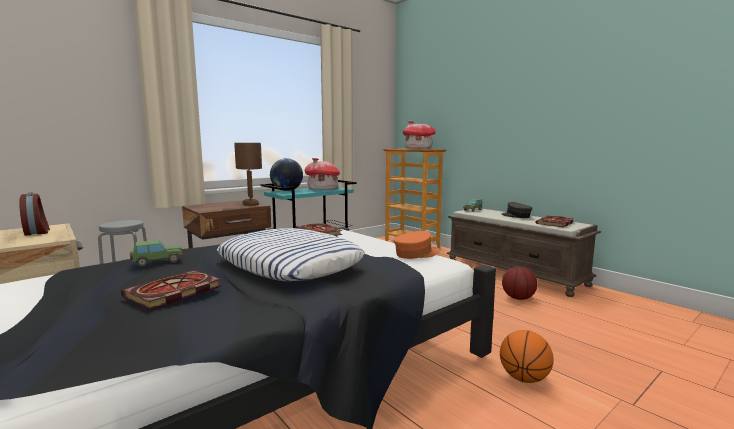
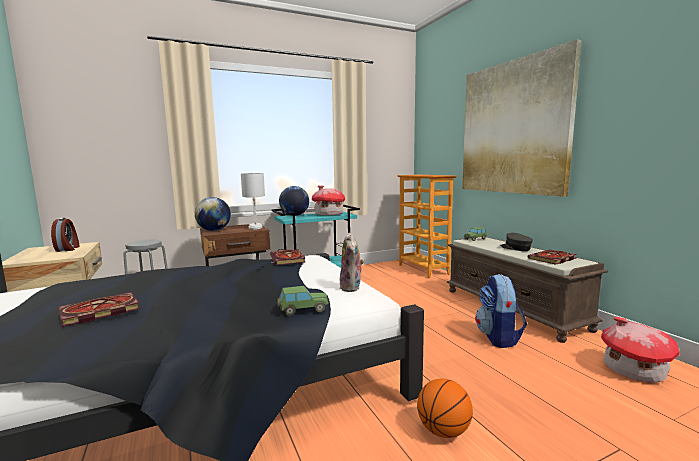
camera: 15 degrees right, 0 degrees up
(157, 262) = (126, 280): toy car -> toy car (303, 310)
(205, 208) = (214, 230): none -> globe
(251, 203) = (255, 227): brown table lamp -> white table lamp
(289, 264) = (221, 291): pillow -> none
(416, 254) = (352, 288): orange cap -> plush toy
(417, 149) = (428, 175): toy house -> toy house (632, 370)
(506, 104) = (513, 128): none -> picture
(518, 298) = (498, 338): basketball -> backpack

